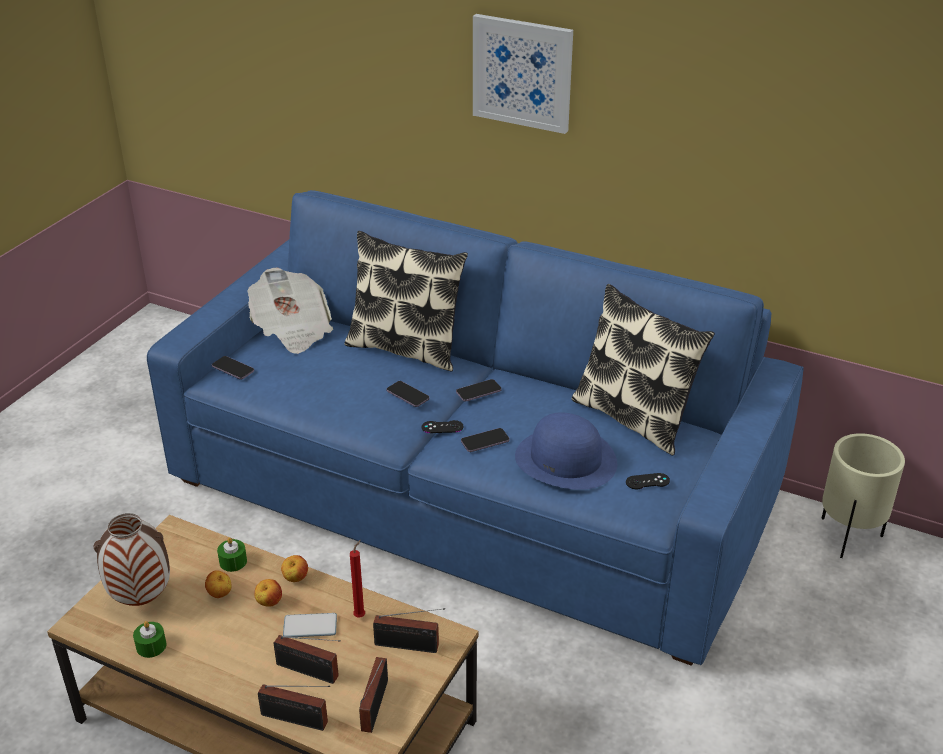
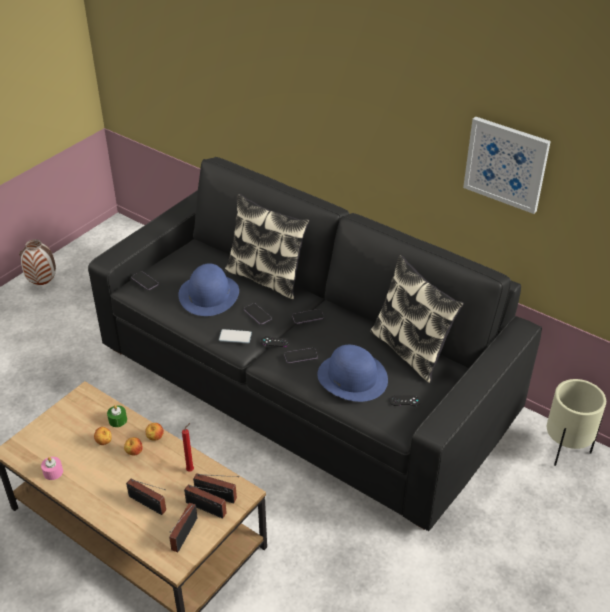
camera: 10 degrees right, 5 degrees up
(143, 599) = (55, 439): vase -> vase (43, 283)
(151, 646) = (53, 472): green candle -> pink candle
(292, 330) = (191, 256): newspaper -> none
(297, 720) = (133, 536): radio -> radio (208, 509)
(310, 626) = (156, 473): phone -> phone (235, 337)
(331, 376) = (209, 294): none -> blue hat
(472, 490) = (305, 380): blue sofa -> black sofa
(522, 72) = (359, 94): picture -> picture (506, 164)

